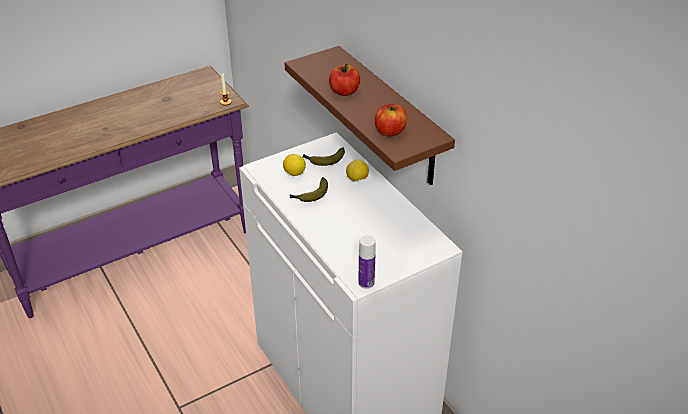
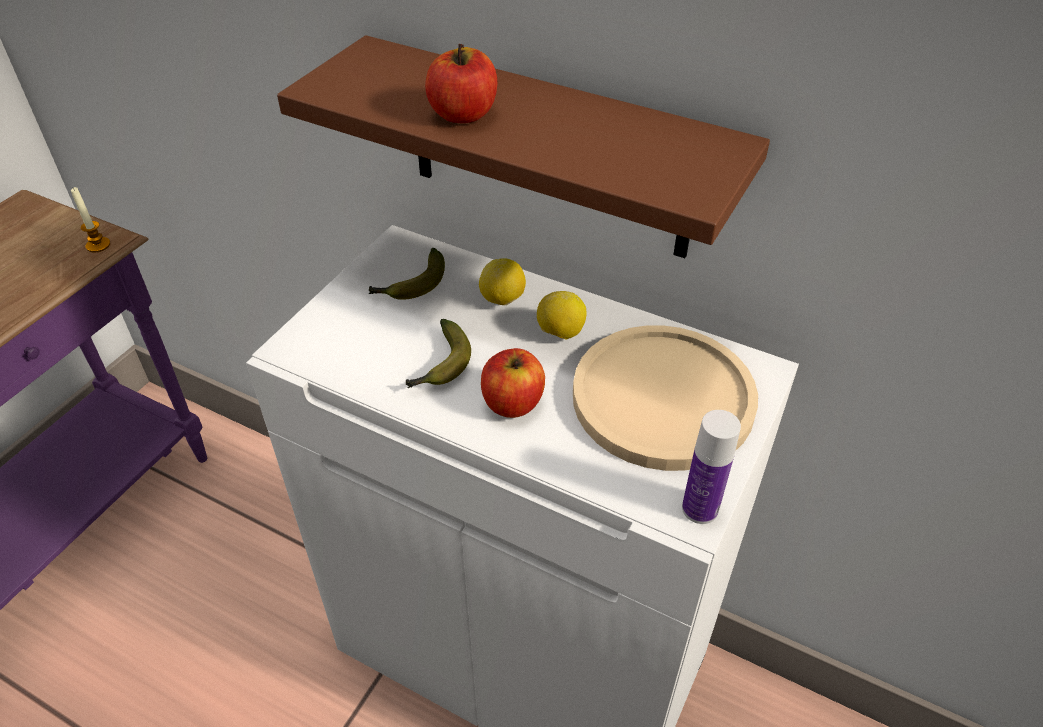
camera: 30 degrees left, 5 degrees up
(294, 173) = (373, 332): lemon -> lemon (560, 333)
(389, 241) = (663, 398): none -> beige plate
(390, 131) = (637, 163): apple -> apple (512, 402)

